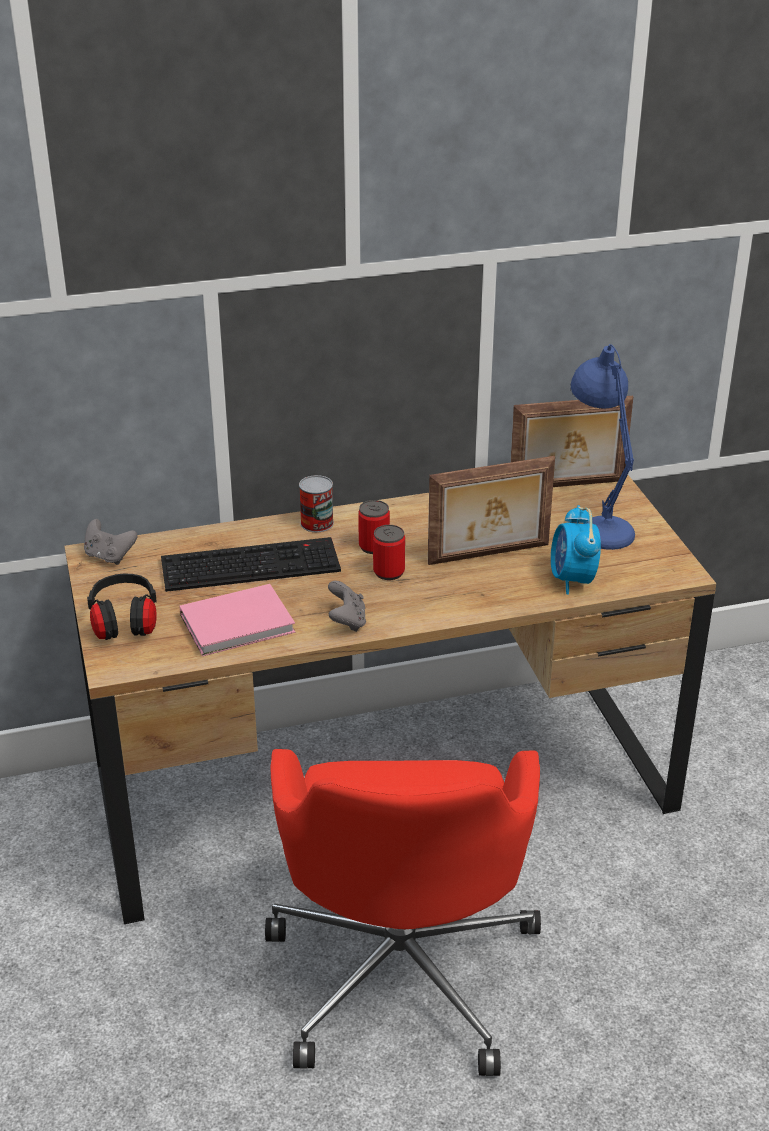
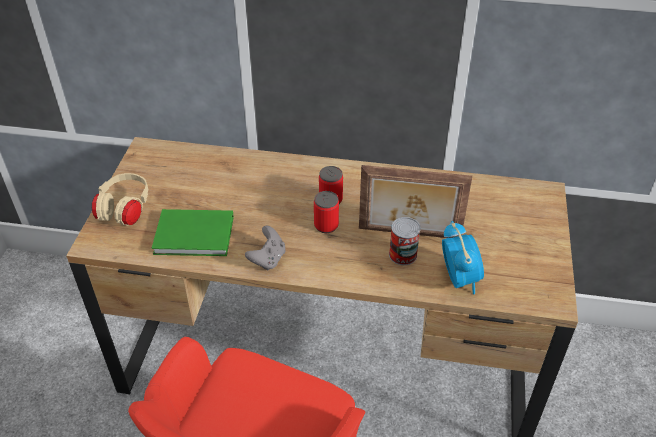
camera: 25 degrees right, 10 degrees up
(109, 556) = (154, 154): grey game controller -> none
(125, 624) = (125, 211): black headphones -> beige headphones
(240, 624) = (196, 236): pink book -> green book
(252, 564) = (238, 188): keyboard -> none
(317, 523) = (304, 168): can -> can (403, 254)
(567, 486) = (509, 190): picture frame -> none
(572, 580) = (459, 278): alarm clock -> alarm clock turned 150 degrees clockwise
(598, 522) = (513, 231): blue table lamp -> none

